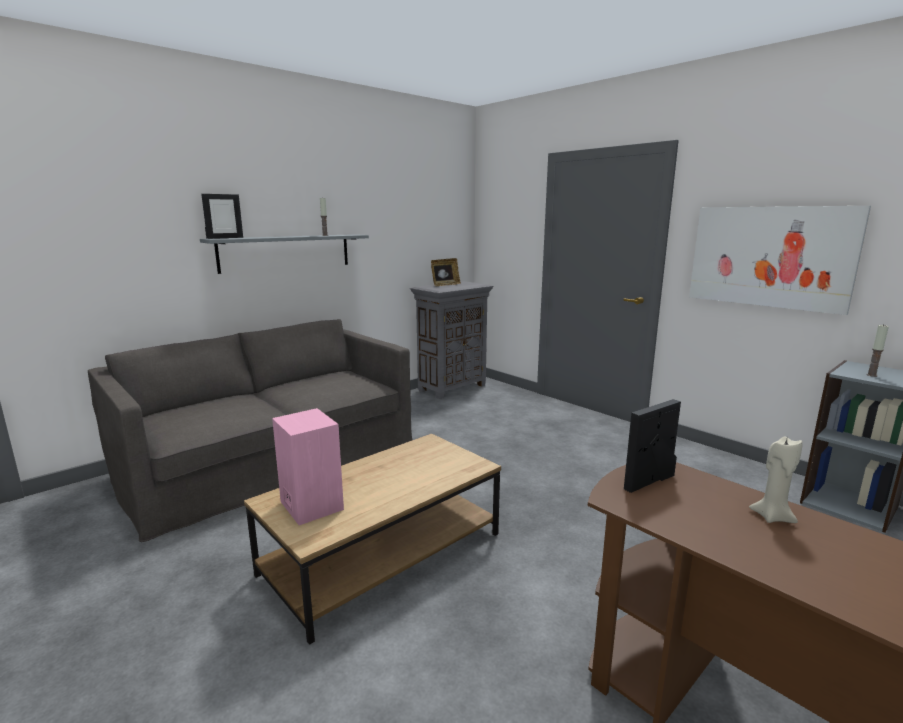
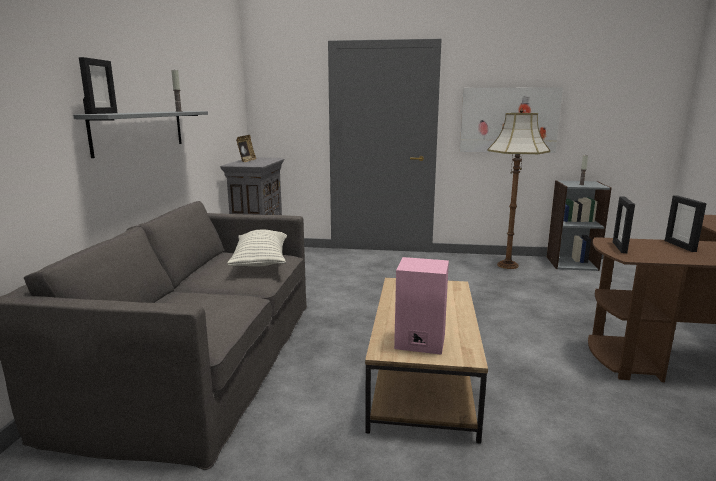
camera: 40 degrees left, 0 degrees up
(344, 386) = (260, 261): none -> pillow
(724, 474) = (508, 265): none -> floor lamp
(772, 516) = (680, 246): beige candle -> picture frame

